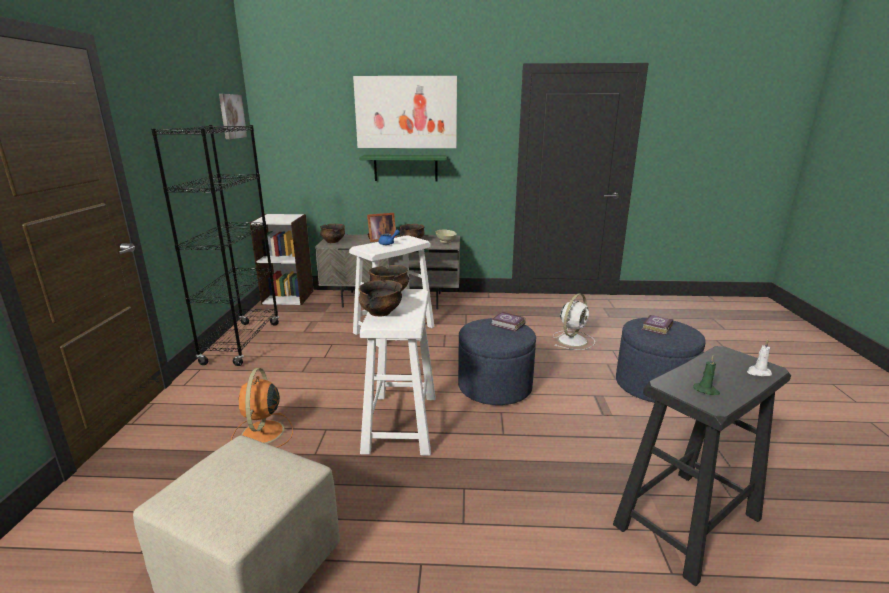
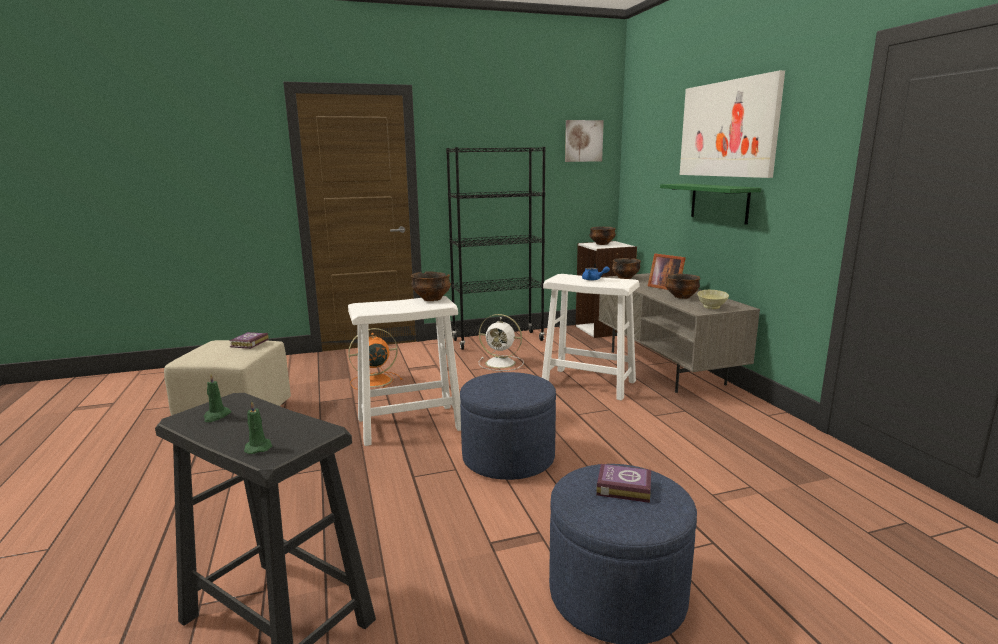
camera: 70 degrees right, 5 degrees down
(381, 313) = (384, 303): bowl -> bowl (602, 244)
(508, 325) = (528, 388): book -> book (248, 343)
(573, 340) = (705, 500): white fan -> white fan (502, 363)
(758, 372) = (258, 447): white candle -> green candle

